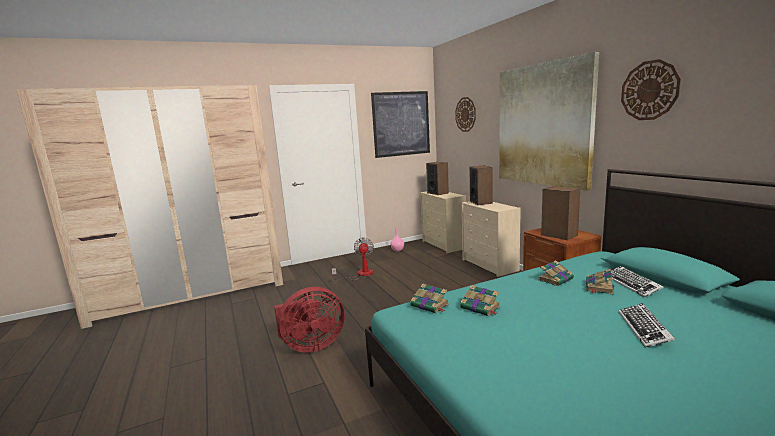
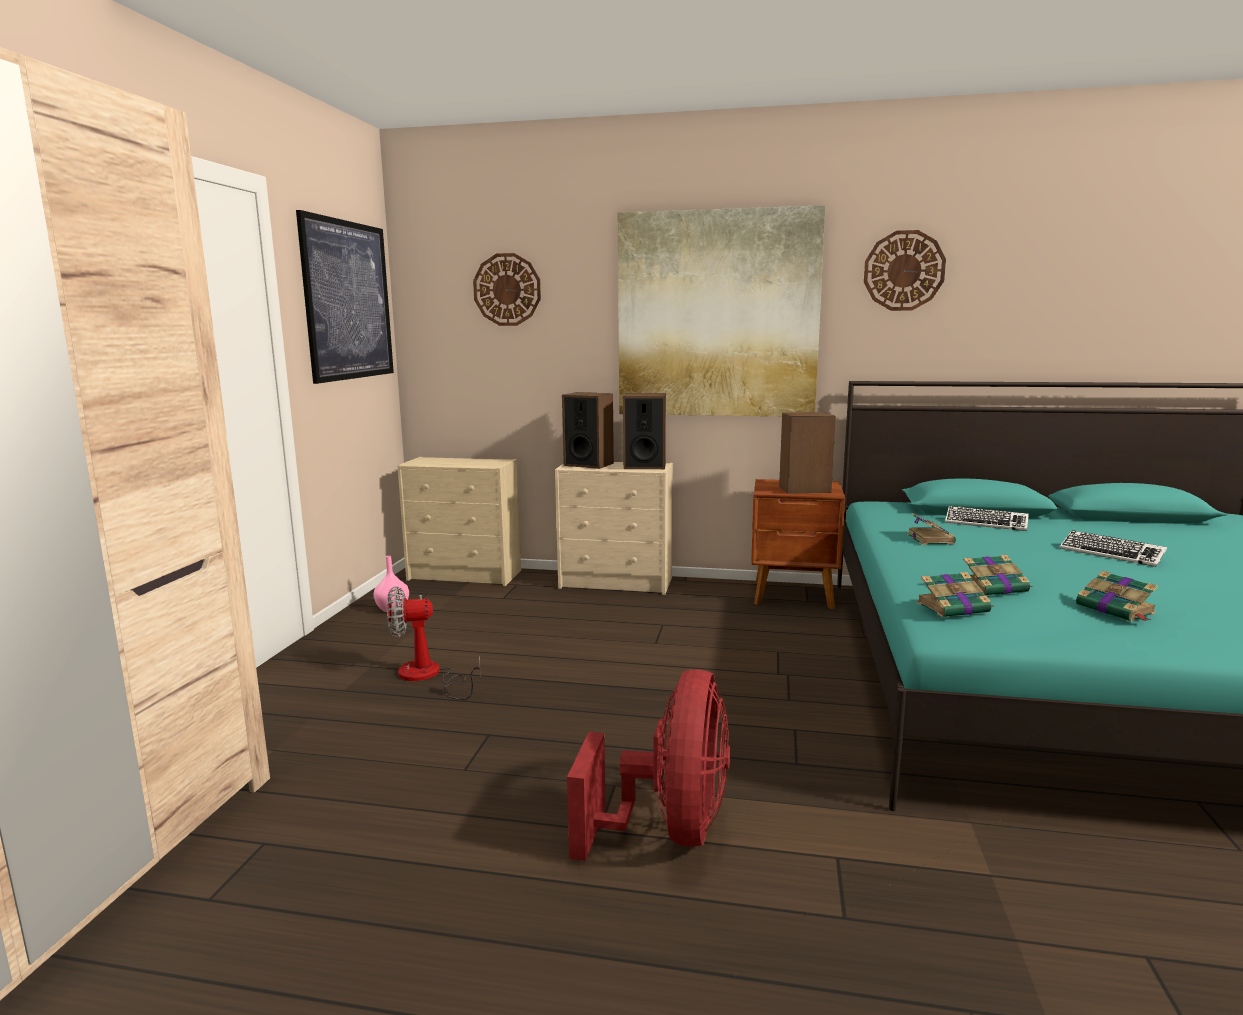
camera: 55 degrees left, 0 degrees up
(360, 274) = (428, 676): fan -> fan turned 45 degrees counterclockwise
(438, 193) = (445, 462): speaker -> speaker (644, 466)
(599, 287) = (979, 534): book -> book (1116, 609)

